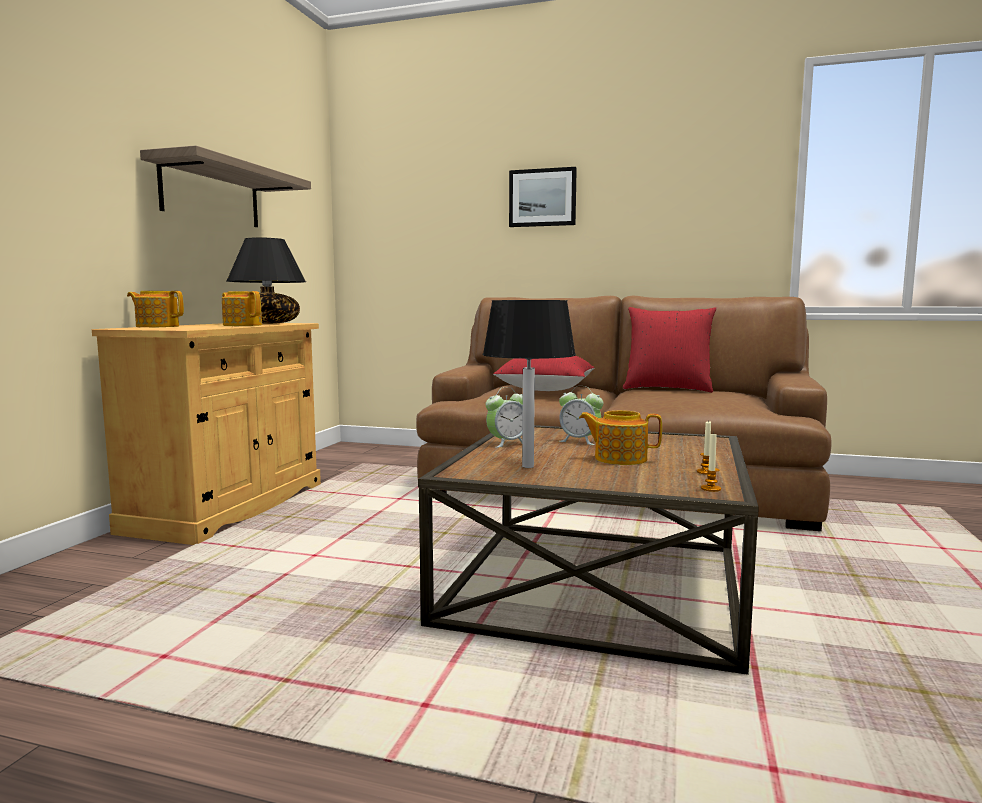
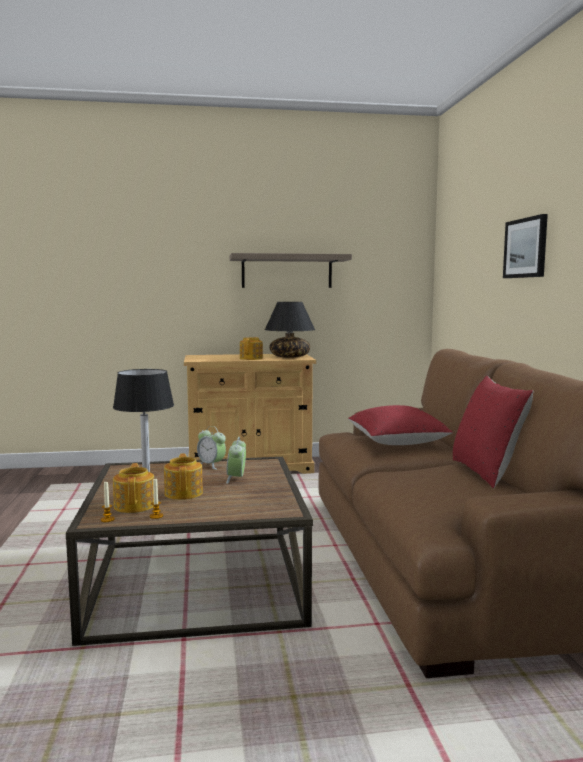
camera: 65 degrees right, 0 degrees up
(157, 326) = (218, 355): teapot -> teapot (135, 505)

